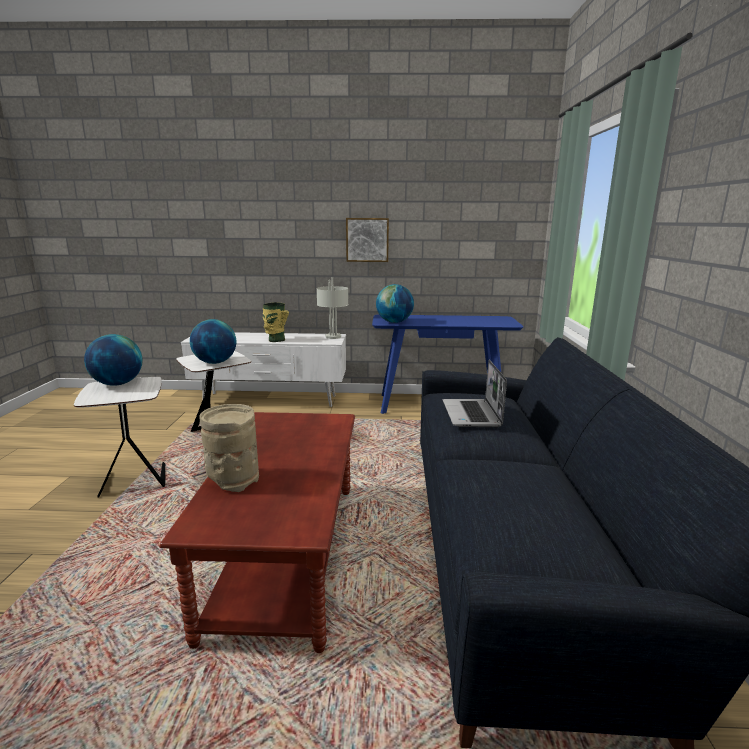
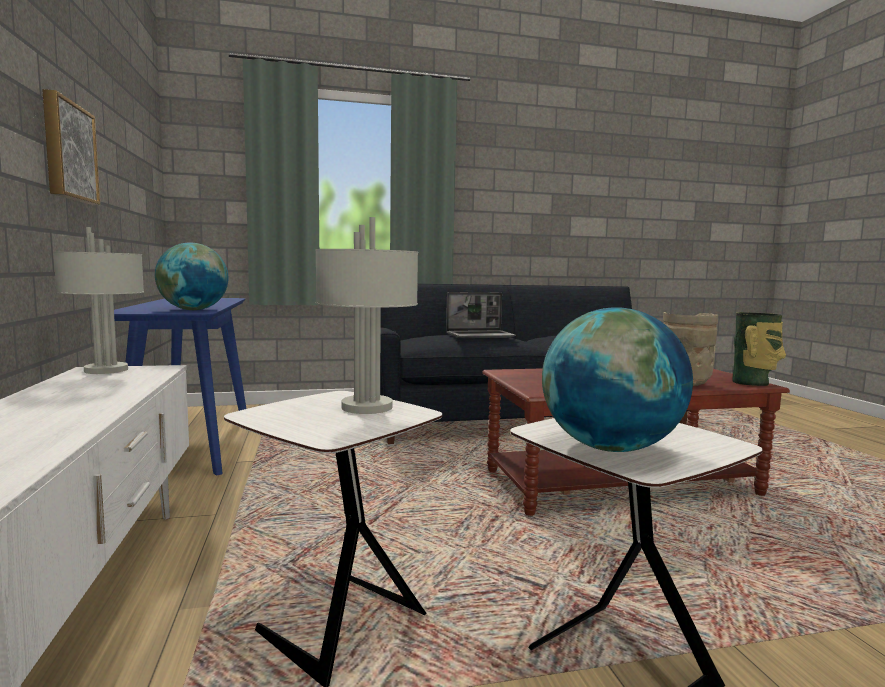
camera: 105 degrees left, 10 degrees down
(215, 362) = (367, 407): globe -> grey table lamp
(275, 340) = (105, 399): vase -> vase (752, 383)

